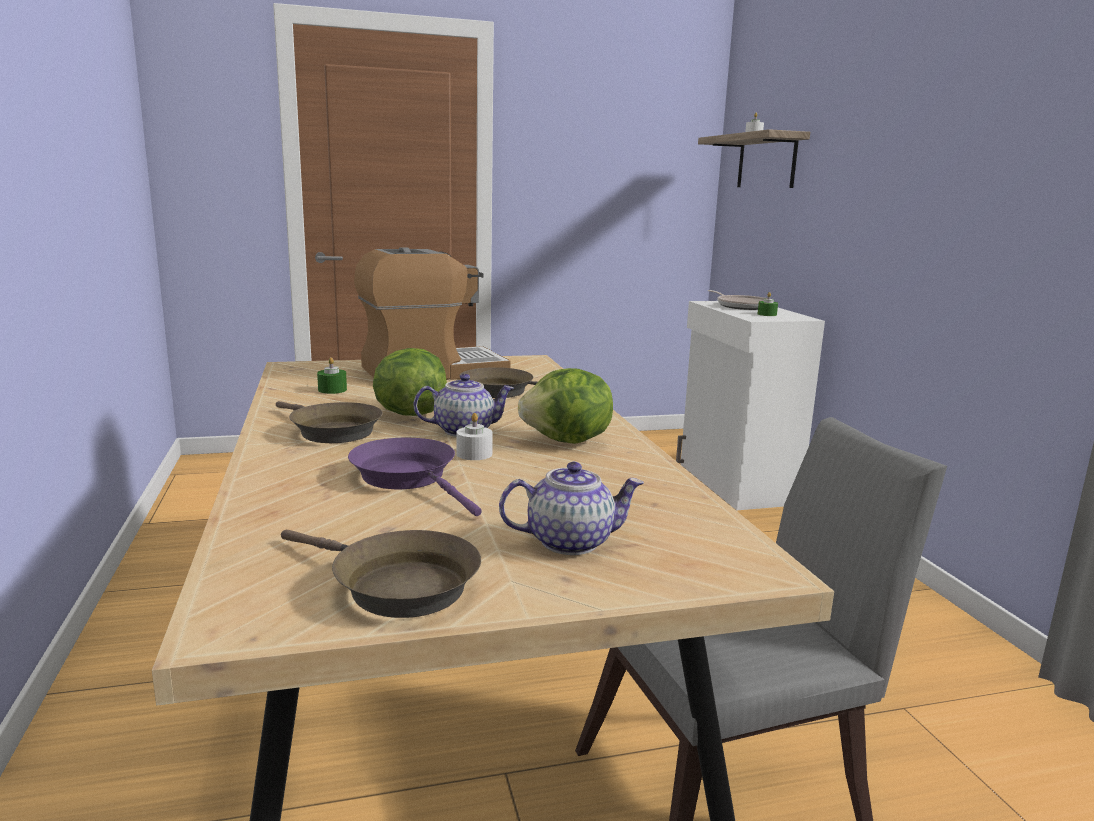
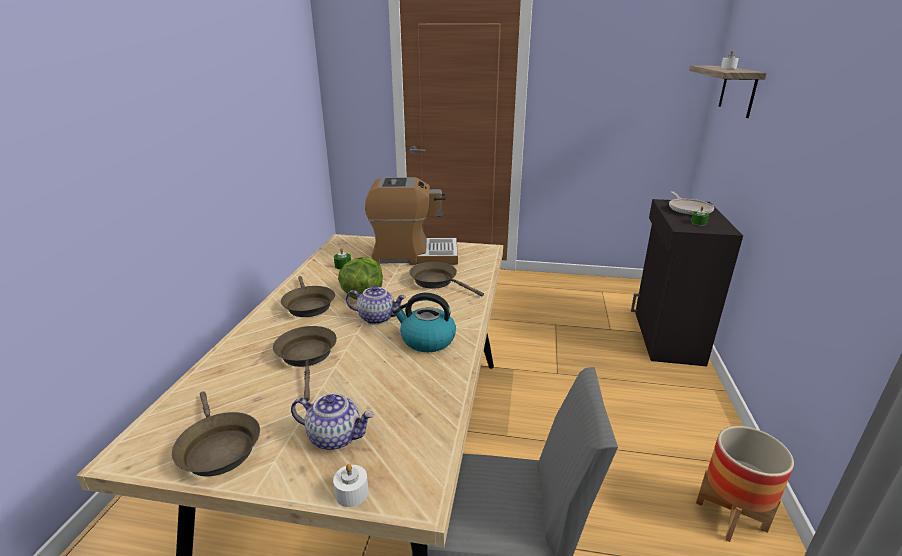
camera: 25 degrees right, 10 degrees up
(409, 478) = (307, 356): purple frying pan -> brown frying pan
(474, 454) = (362, 341): white candle -> white candle (352, 493)
(568, 442) = (427, 340): lettuce -> kettle
(735, 483) = (666, 337): white cabinet -> black cabinet
(935, 642) = (730, 516): none -> planter

